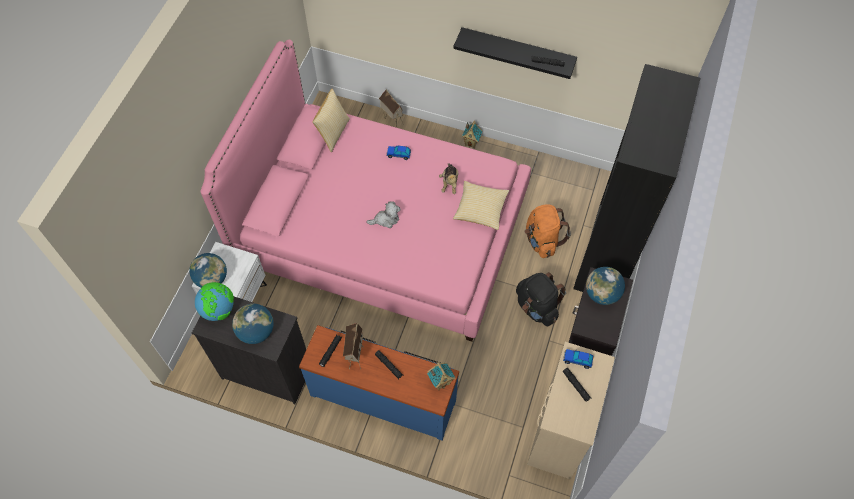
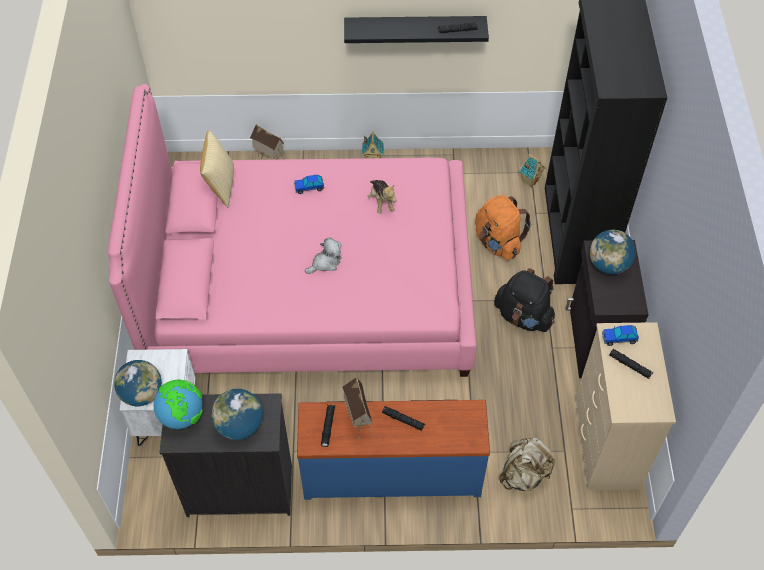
camera: 20 degrees left, 5 degrees down
(440, 381) = (470, 418): toy house -> toy house (529, 181)
(480, 210) = (429, 220): pillow -> none
(483, 434) = (524, 474): none -> beige backpack

